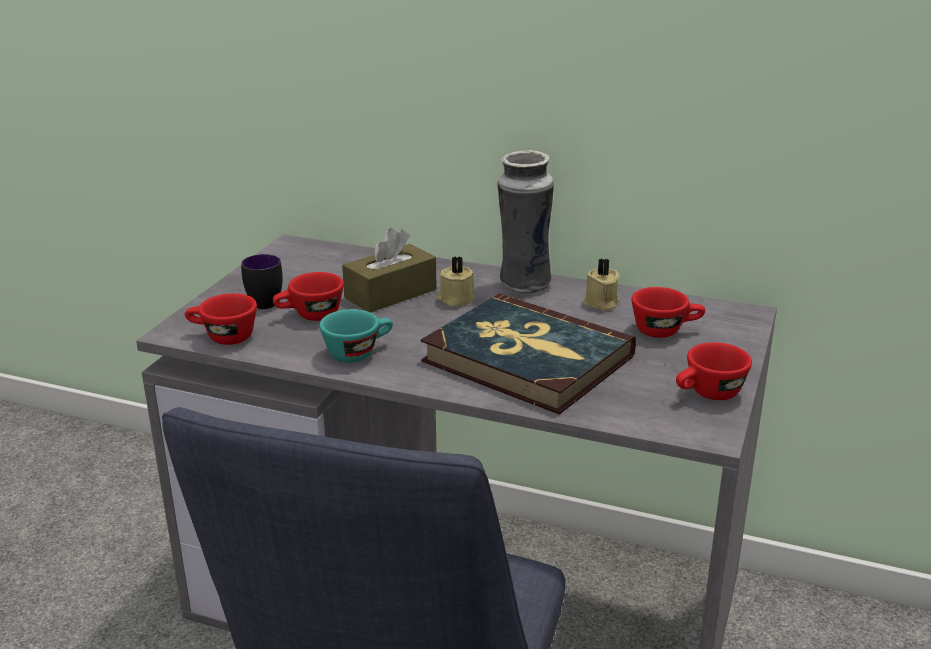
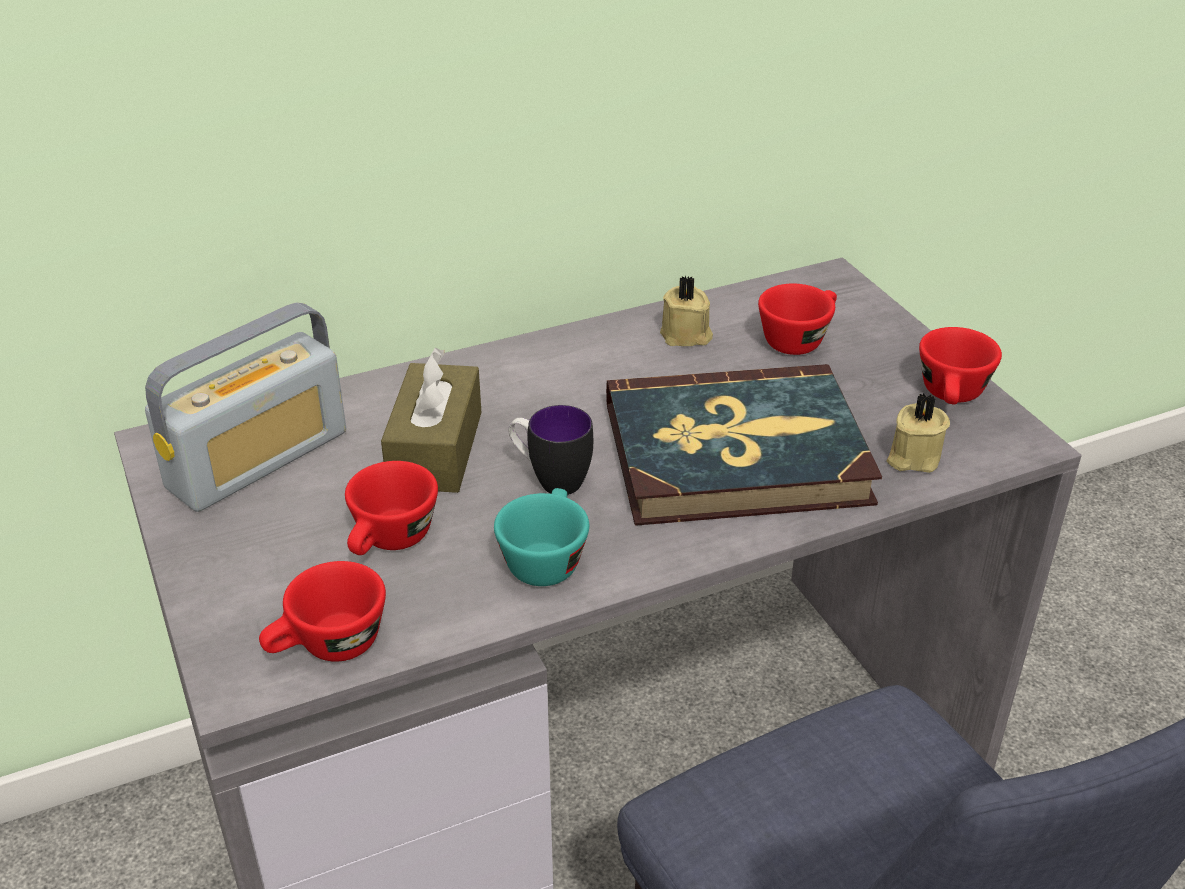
camera: 45 degrees left, 10 degrees up
(264, 300) = (282, 555): mug -> mug (550, 480)
(315, 266) = (258, 460): none -> radio
(455, 299) = (526, 415): beige candle -> beige candle (912, 457)
(523, 285) = (568, 353): vase -> none

